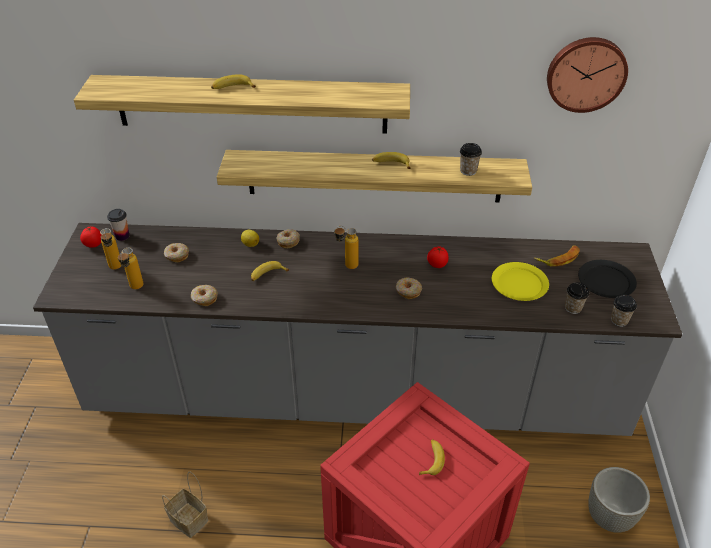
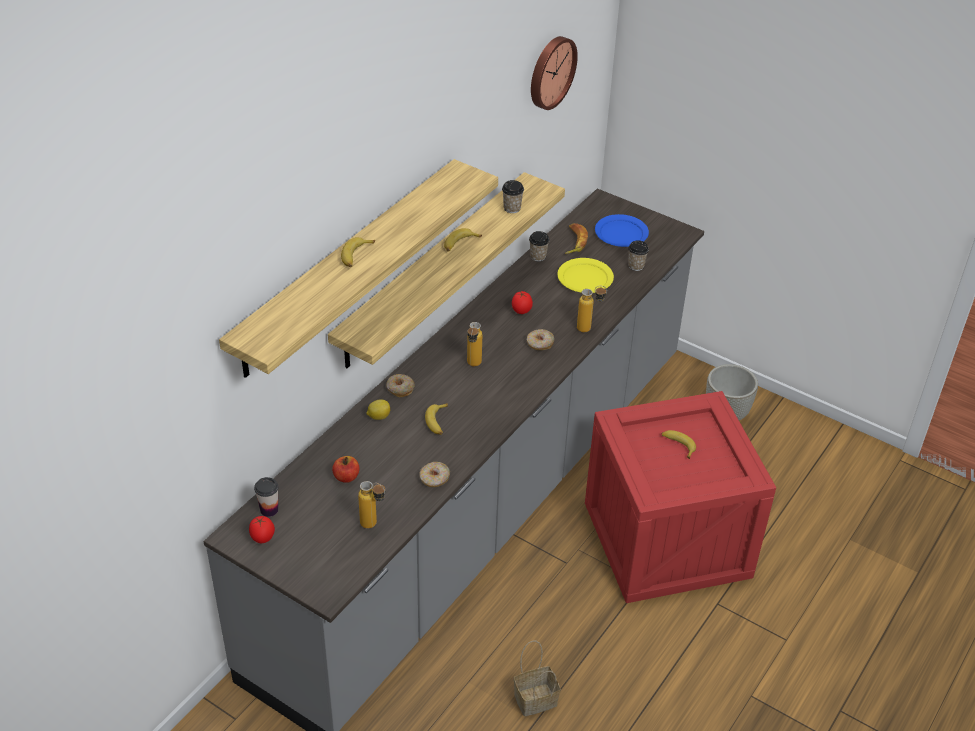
camera: 60 degrees left, 0 degrees up
(116, 269) = (325, 531): bottle -> bottle (589, 329)
(176, 256) = (346, 477): donut -> apple
(605, 281) = (621, 233): black plate -> blue plate
(619, 320) = (668, 251): cup -> cup (538, 256)

